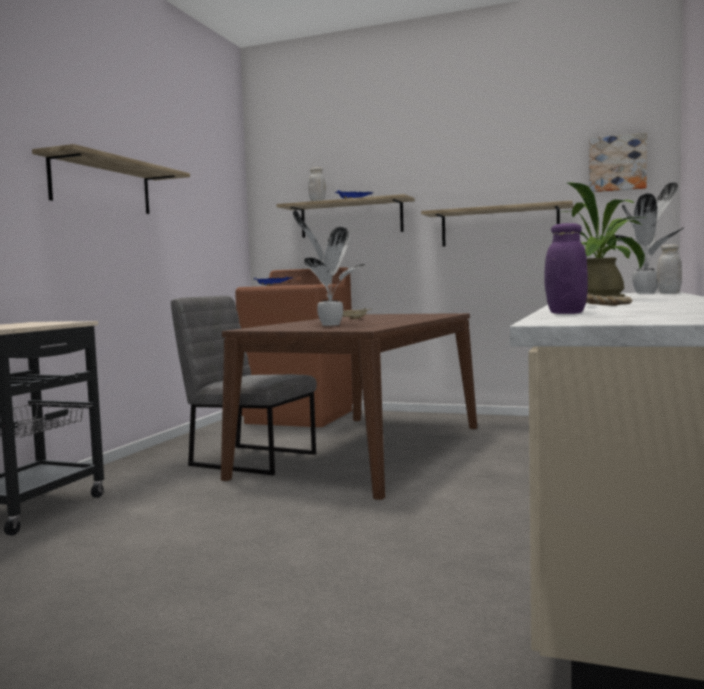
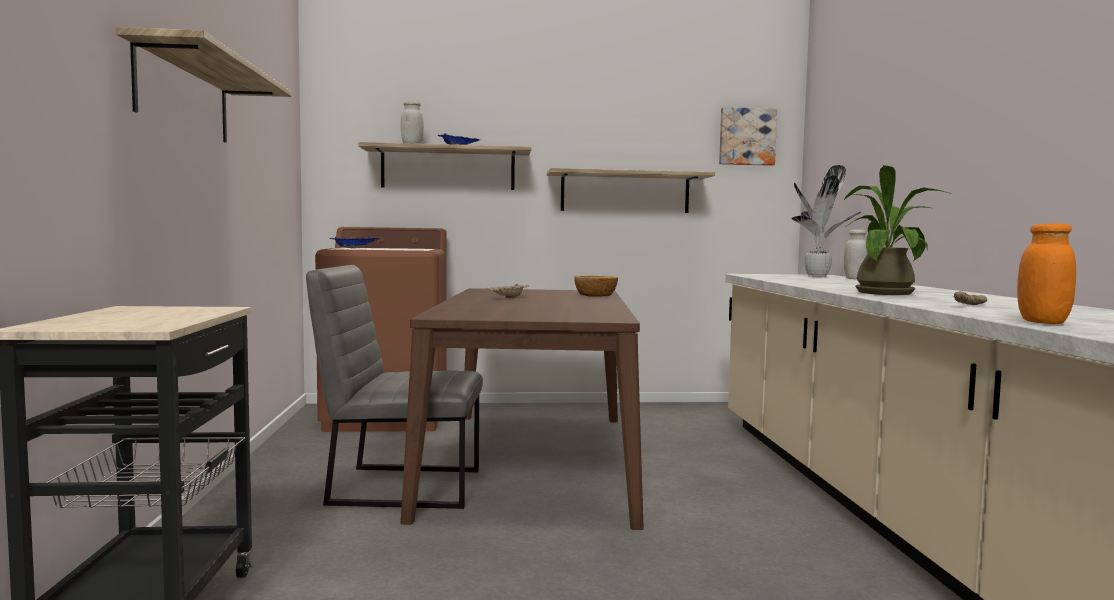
camera: 25 degrees left, 0 degrees up
(328, 325) = (526, 309): potted plant -> none
(432, 316) = (595, 295): none -> bowl
(566, 313) = (1043, 322): purple jar -> orange jar

